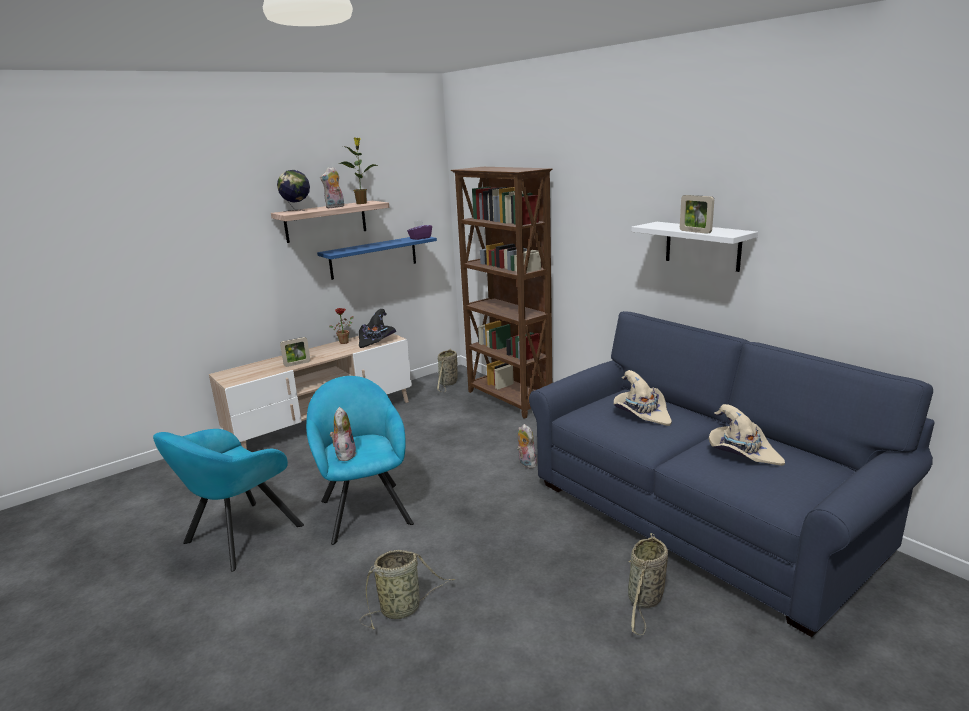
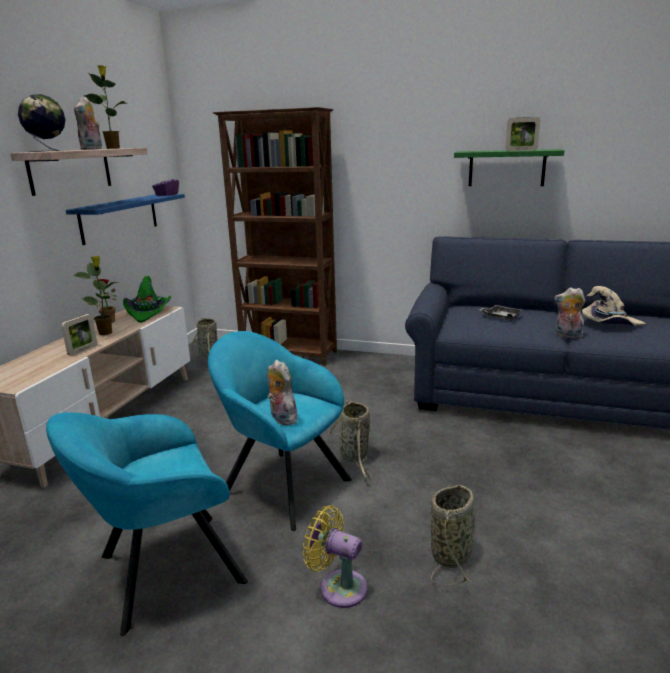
camera: 35 degrees left, 0 degrees up
(238, 537) = (163, 571): turquoise armchair -> turquoise armchair turned 60 degrees clockwise
(309, 593) = (338, 587): none -> yellow fan
(328, 352) = (106, 333): none -> potted plant
(376, 340) = (148, 313): black hat -> green hat
(525, 463) = (378, 398): plush toy -> plush toy (567, 335)
(641, 413) = (501, 317): beige hat -> grey tray
(645, 600) = (607, 462): basket -> basket (354, 457)
(702, 246) = (506, 168): white shelf -> green shelf

